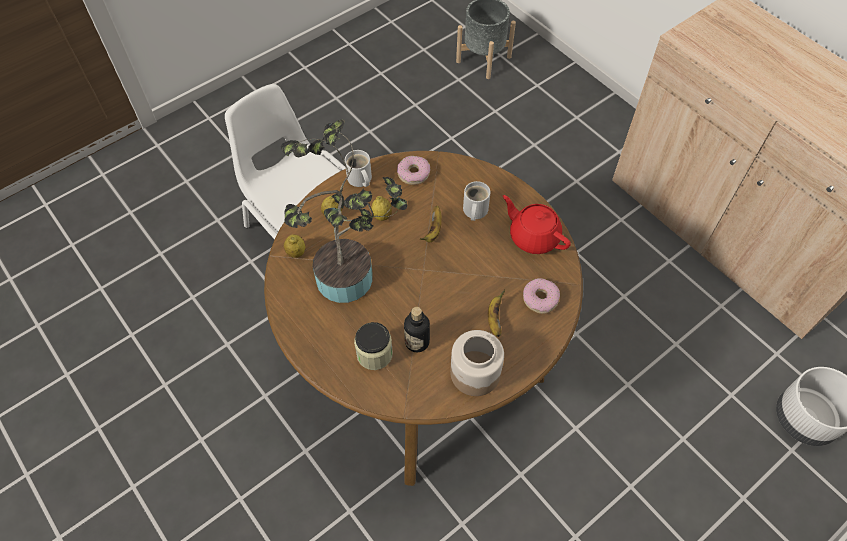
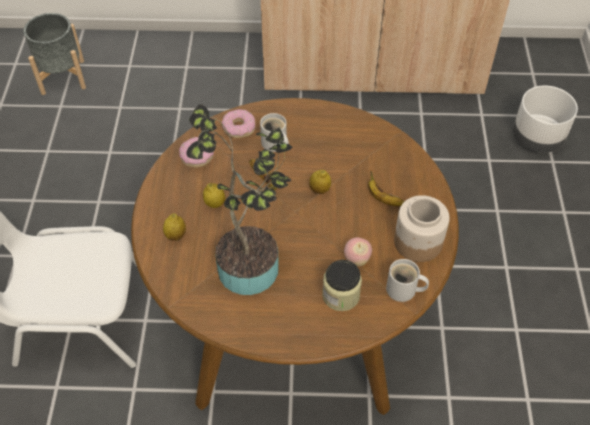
camera: 50 degrees left, 5 degrees down
(296, 253) = (186, 286): lemon -> lemon (319, 190)
(359, 179) = (161, 194): white mug -> white mug (404, 290)
(417, 342) = (356, 260): bottle -> apple
(533, 236) = (335, 127): red teapot -> none
(540, 299) = (392, 160): donut -> donut (239, 127)

